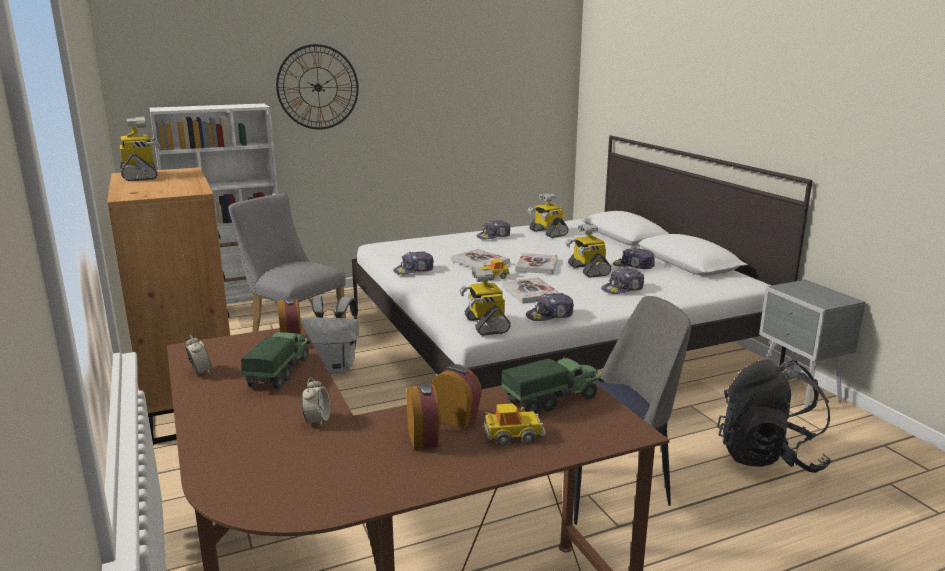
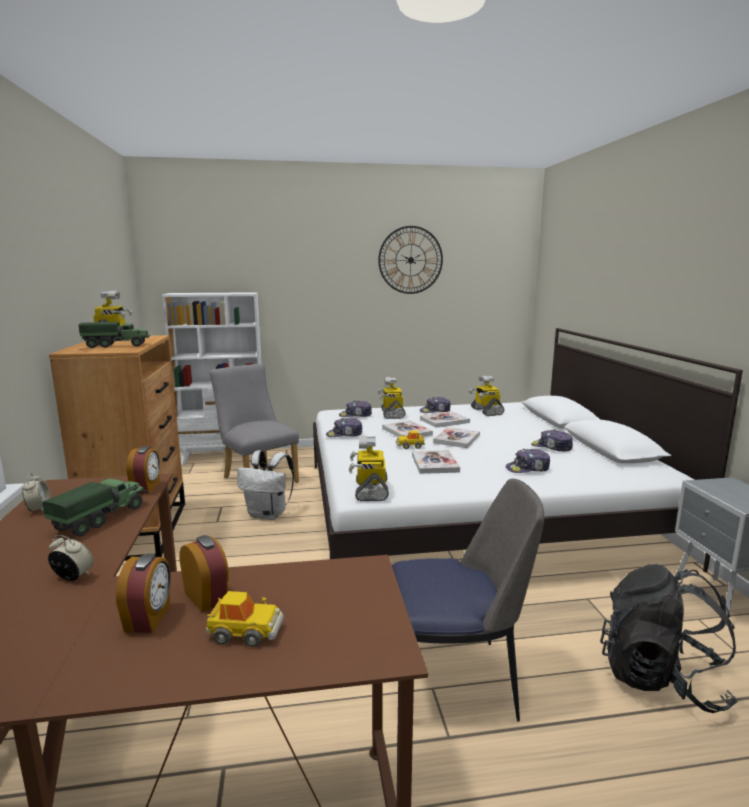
camera: 15 degrees right, 5 degrees down
(317, 420) = (73, 577): alarm clock -> alarm clock turned 90 degrees counterclockwise
(318, 87) = (303, 281): wall clock -> wall clock (410, 260)
(511, 246) = (444, 421): none -> book
(550, 315) = (439, 488): cap -> cap (355, 415)
(553, 400) = (329, 590): toy truck -> toy truck (117, 346)
(587, 270) = (503, 447): toy robot -> toy robot (392, 414)

